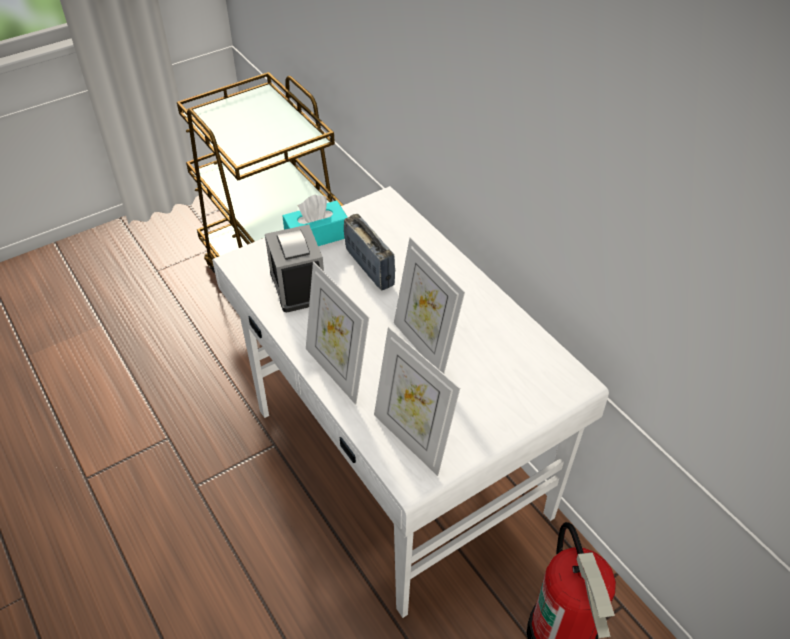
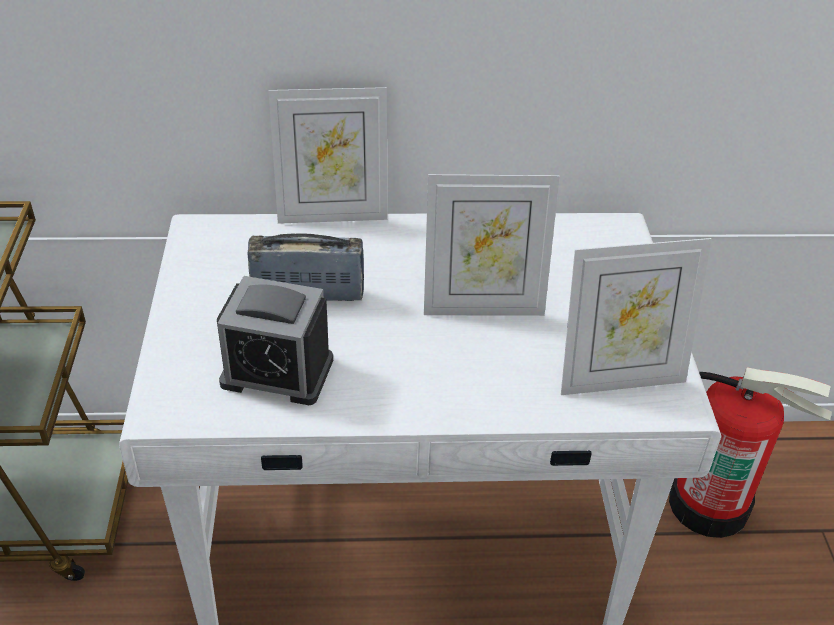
camera: 60 degrees left, 5 degrees down
(317, 236) = (196, 314): turquoise tissue box -> none
(337, 371) = (465, 397): picture frame -> picture frame (332, 214)

